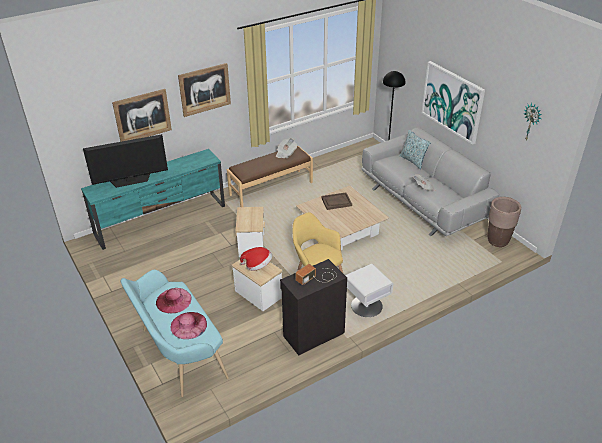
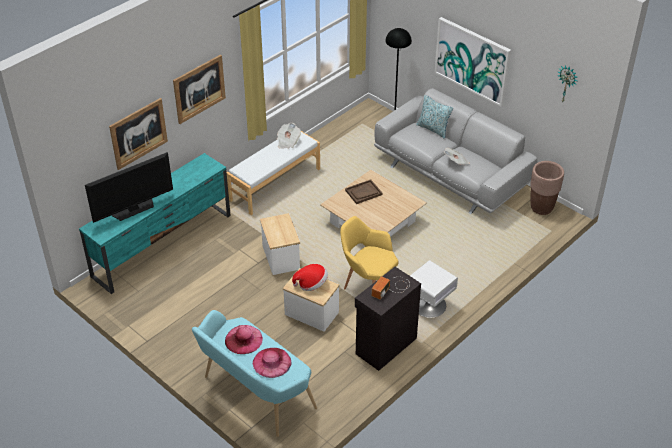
camera: 15 degrees left, 5 degrees up
(271, 188) = (274, 184): brown bench -> white bench

